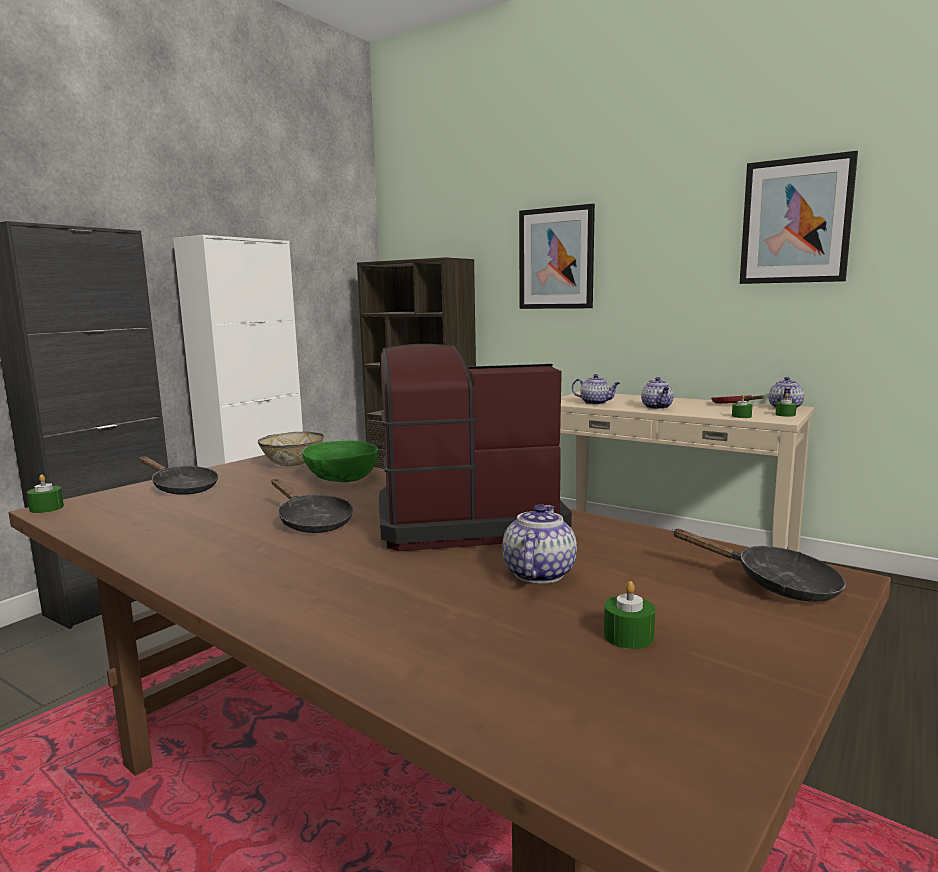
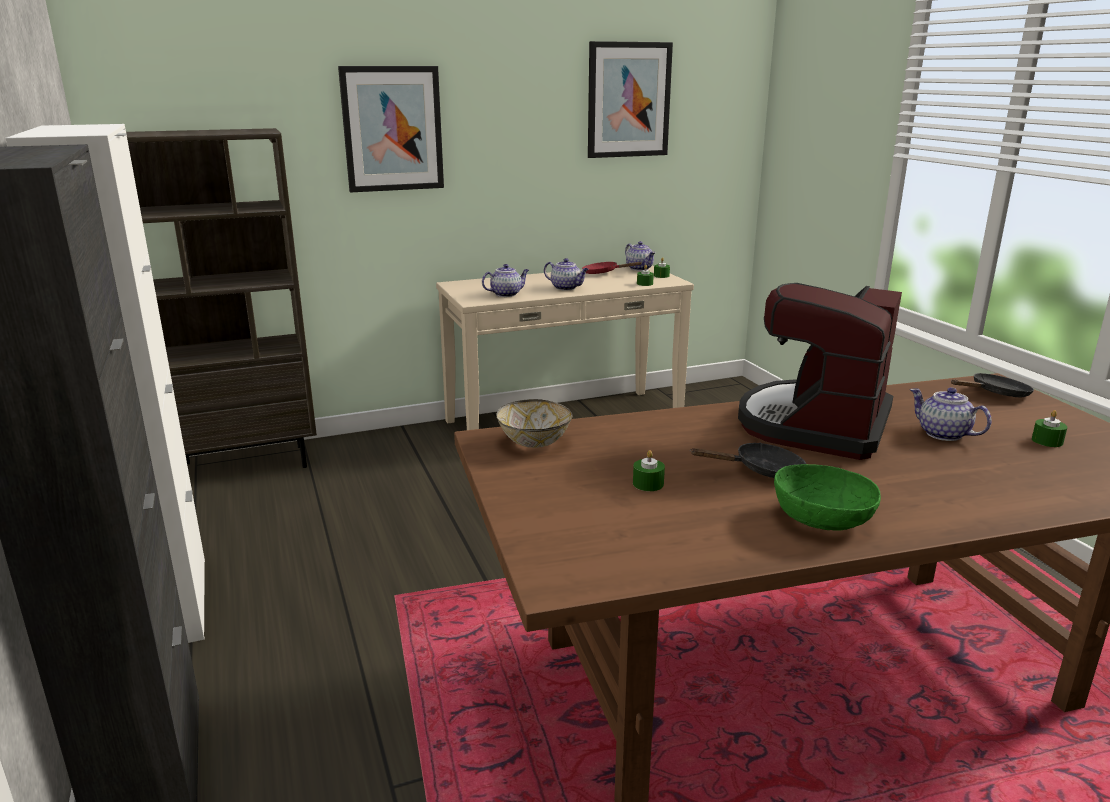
camera: 55 degrees left, 10 degrees up
(46, 508) = (548, 587): green candle -> green candle (648, 484)
(181, 488) = (559, 505): black frying pan -> none
(342, 478) = (629, 434): green bowl -> green bowl (822, 519)

